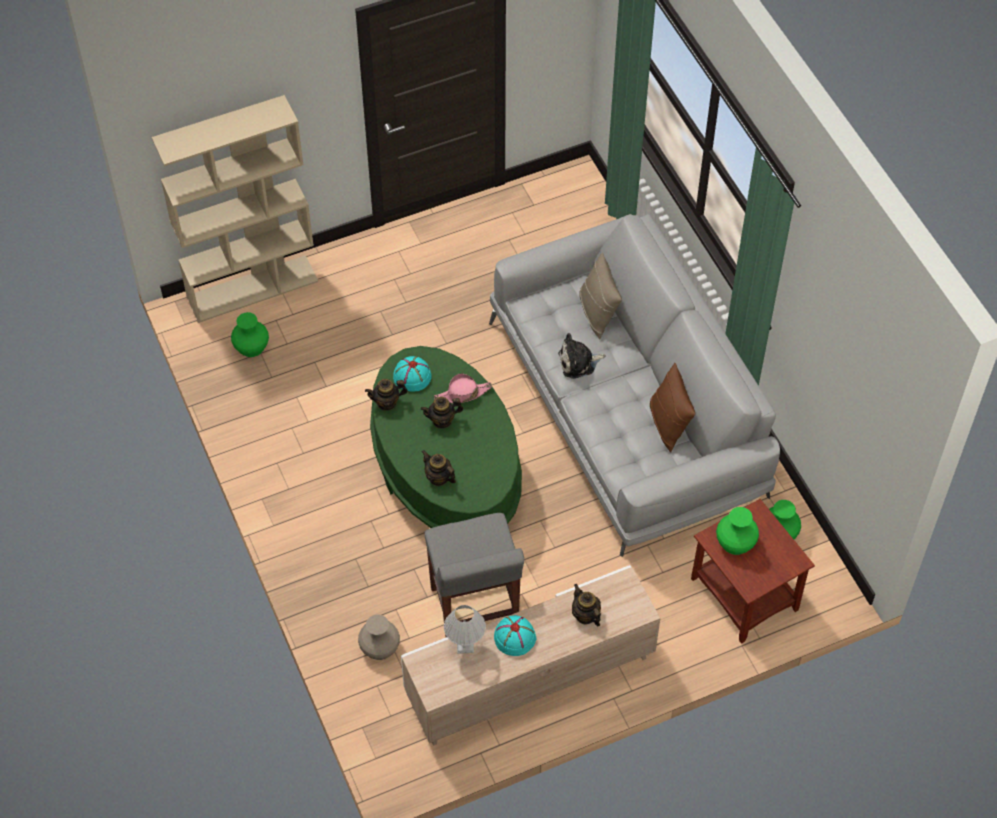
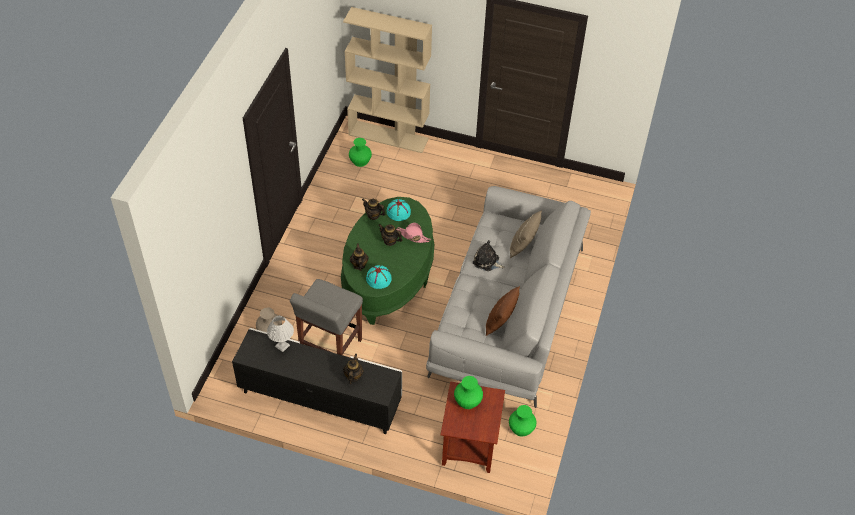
camera: 40 degrees right, 5 degrees down
(514, 637) = (309, 360): turquoise hat -> turquoise hat (378, 278)
(529, 678) = (320, 398): beige tv stand -> black tv stand

